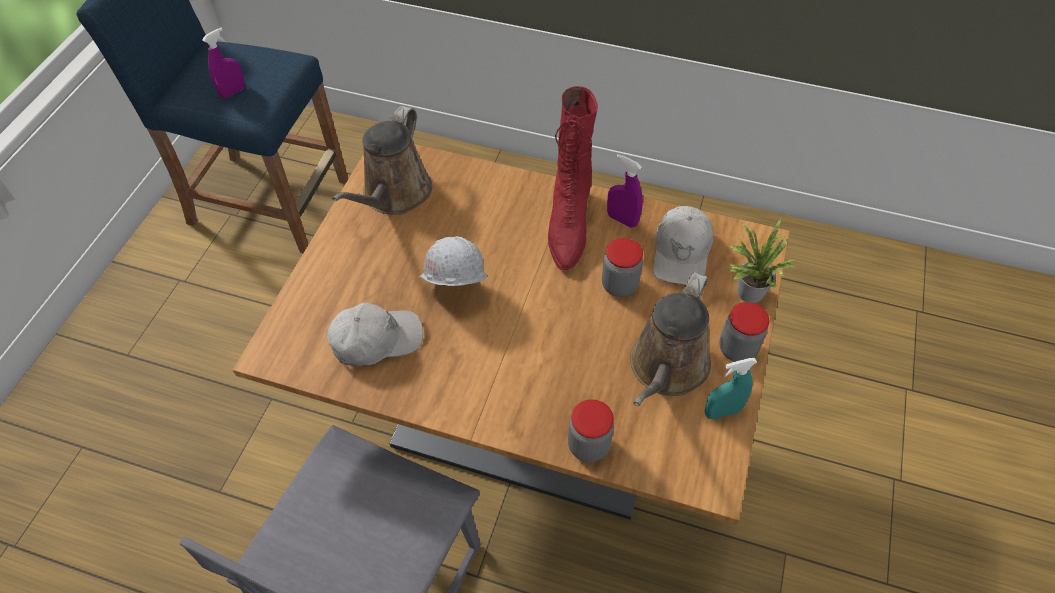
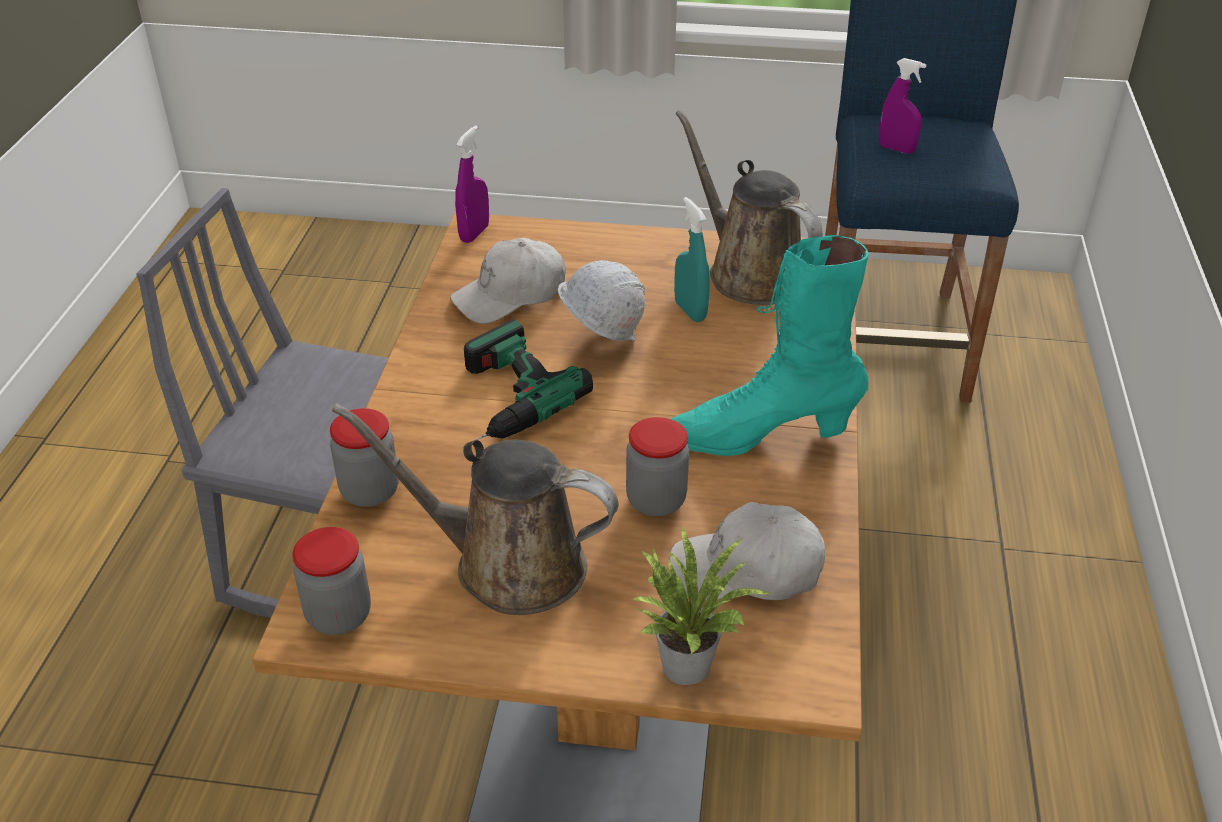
camera: 80 degrees right, 15 degrees down
(376, 339) = (510, 295): white cap -> white cap turned 90 degrees clockwise
(394, 195) = (749, 272): brown watering can -> brown watering can turned 45 degrees clockwise
(503, 360) = (497, 400): none -> power drill
(568, 224) = (759, 435): red boot -> turquoise boot
(622, 220) = (793, 493): purple spray bottle -> purple spray bottle (474, 233)
(722, 411) = (436, 634): turquoise spray bottle -> turquoise spray bottle (690, 311)
(737, 349) = (559, 650): jar -> jar (339, 615)

